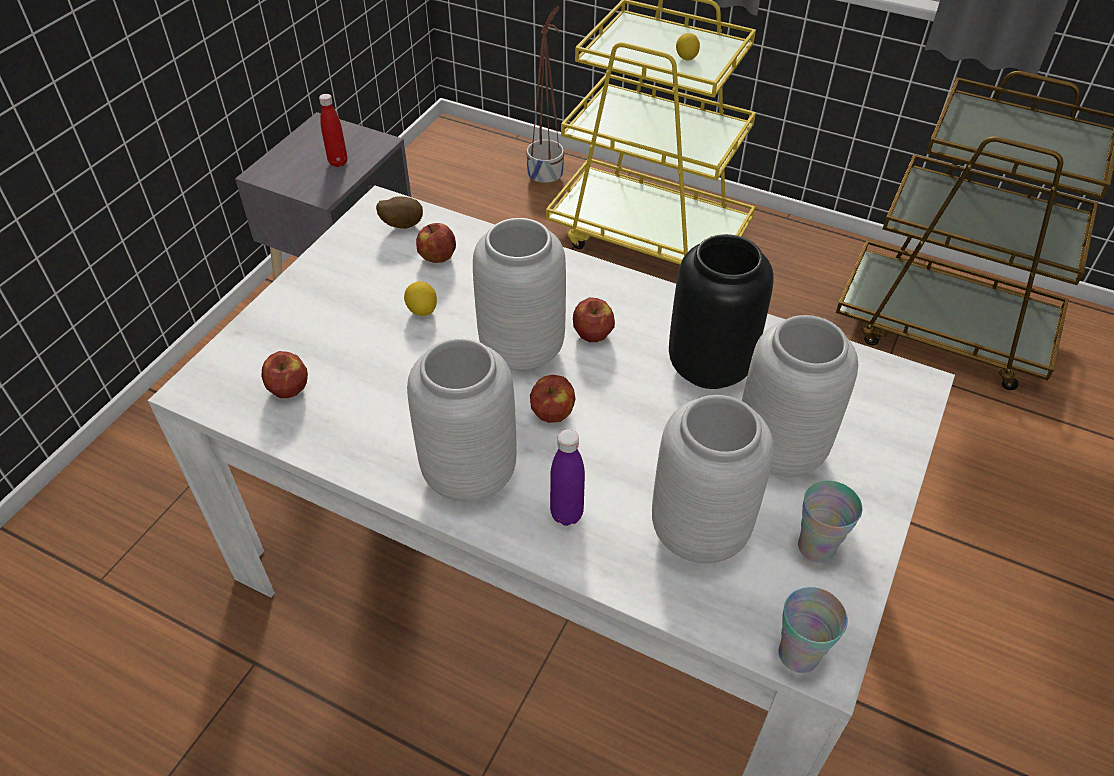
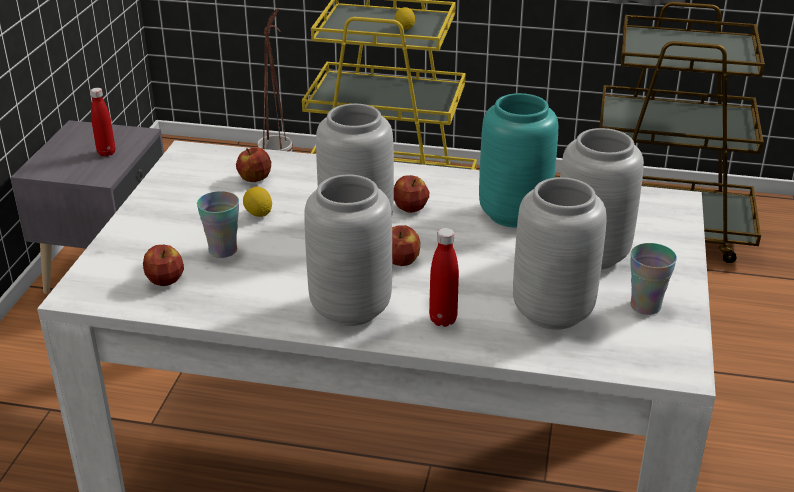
camera: 15 degrees left, 15 degrees down
(402, 225) = (212, 162): potato -> none
(566, 514) = (443, 320): purple bottle -> red bottle
(710, 367) = (515, 214): black vase -> turquoise vase
(798, 654) = (661, 369): cup -> cup (223, 250)

